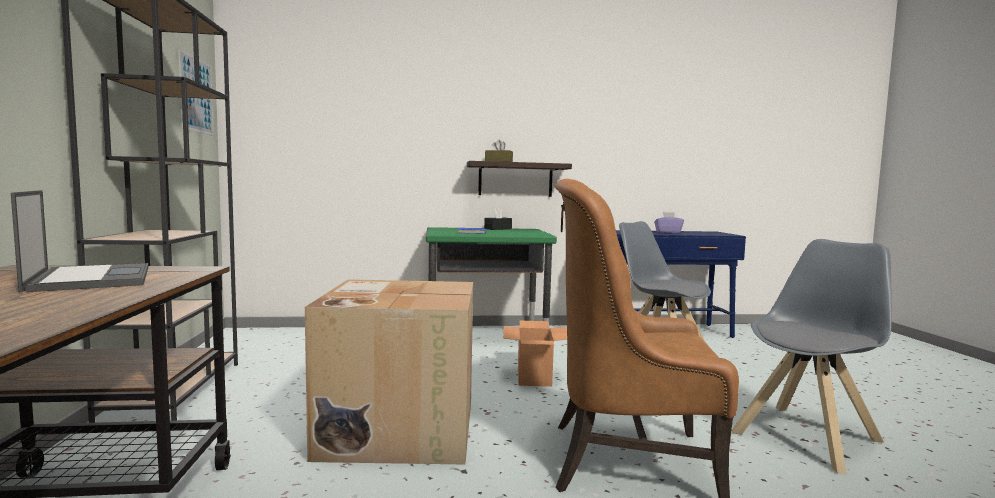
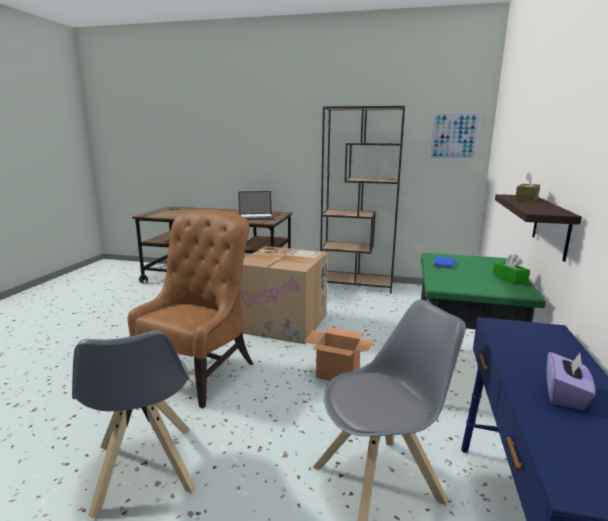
camera: 110 degrees right, 10 degrees up
(498, 229) = (509, 278): black tissue box -> green tissue box

